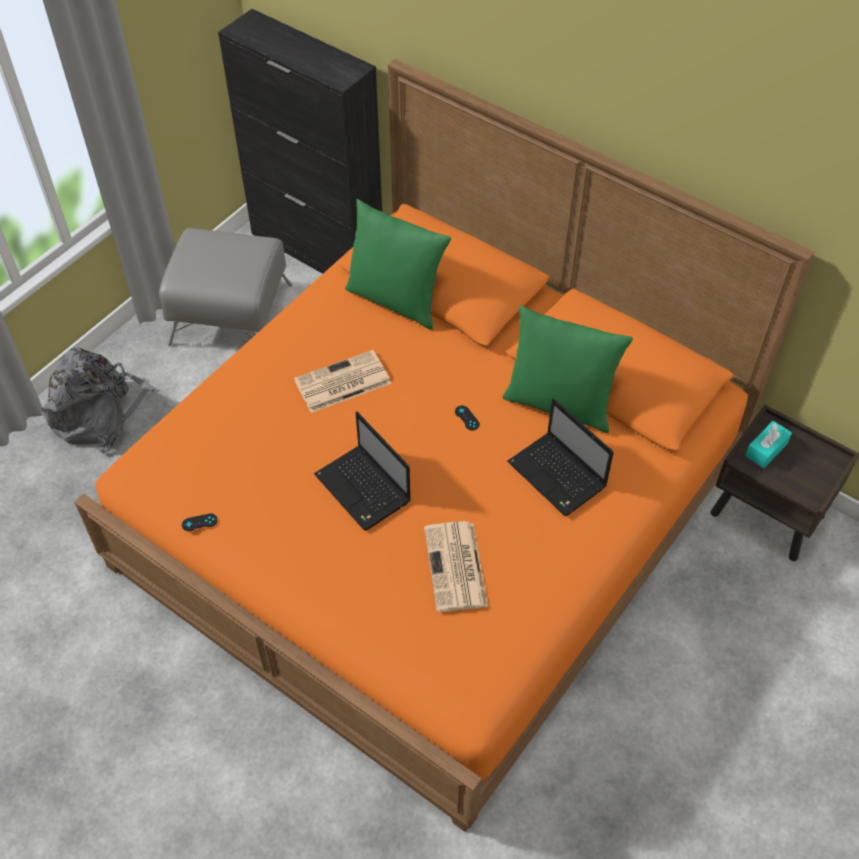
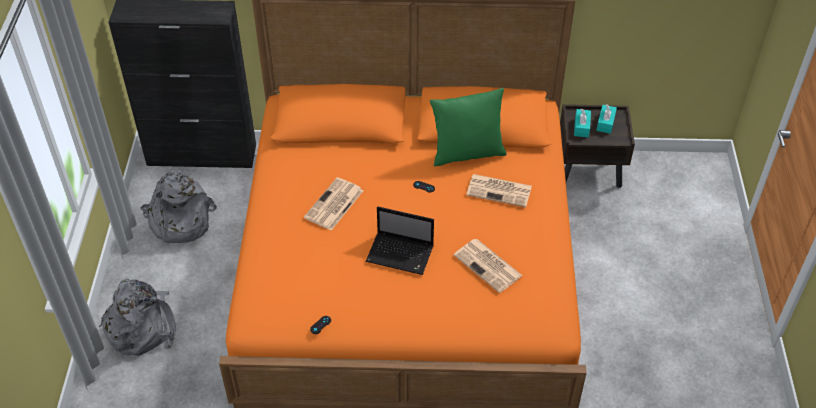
camera: 35 degrees left, 5 degrees down
(232, 315) = (179, 221): grey ottoman -> grey backpack
(396, 300) = (323, 143): green pillow -> none
(558, 476) = (500, 190): laptop -> newspaper
(806, 461) = (605, 123): none -> turquoise tissue box

